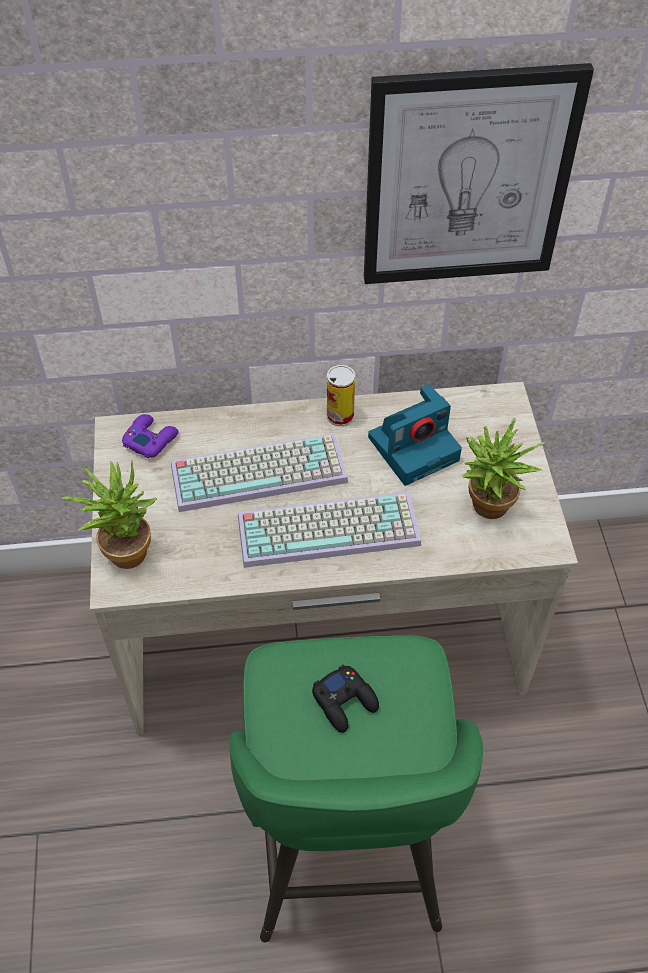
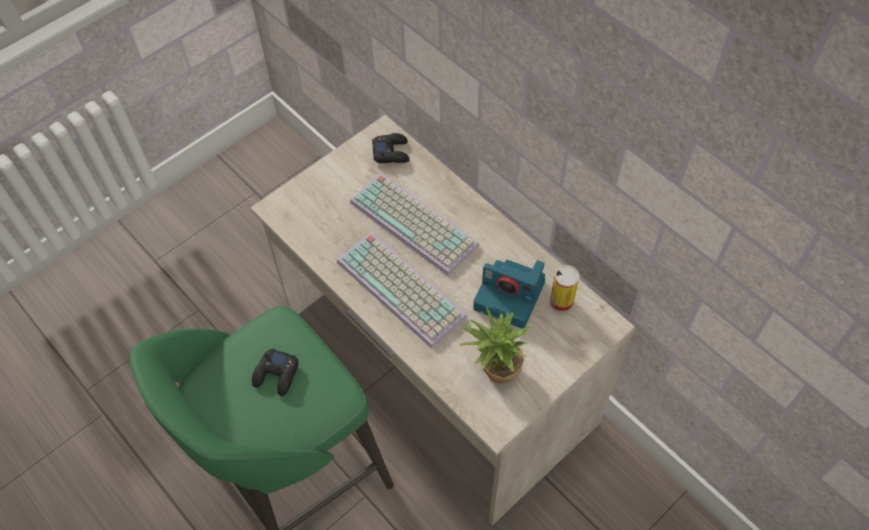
camera: 55 degrees right, 5 degrees up
(124, 548) = (302, 194): potted plant -> none
(150, 439) = (391, 152): purple game controller -> black game controller
(340, 415) = (500, 237): can -> can (561, 302)
(467, 179) = (622, 141): picture -> none

